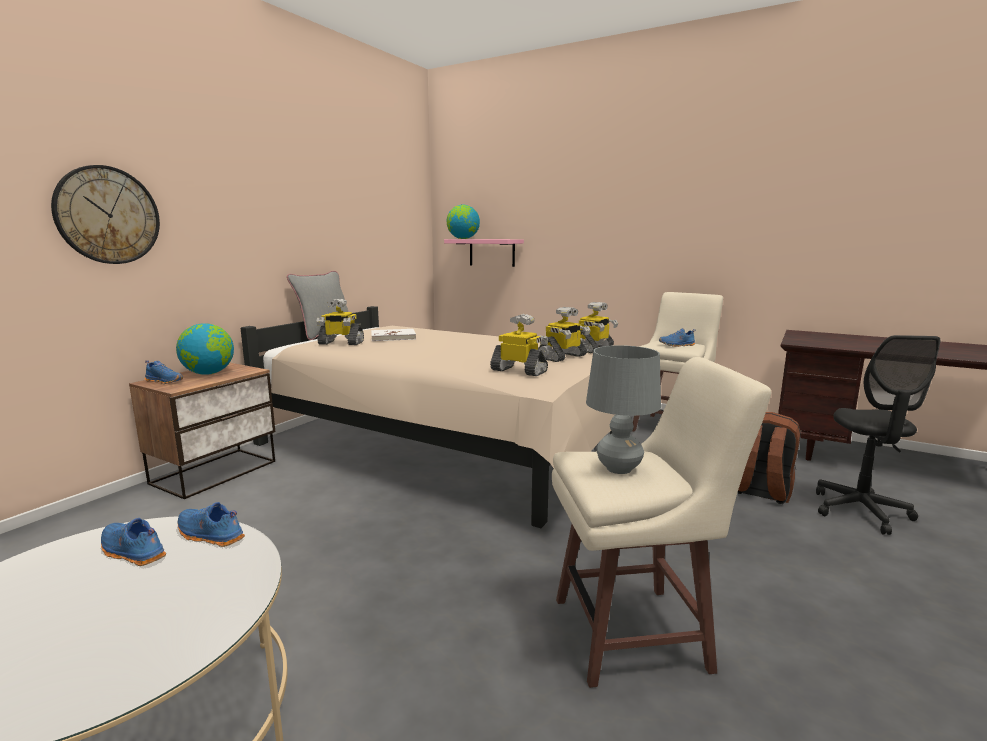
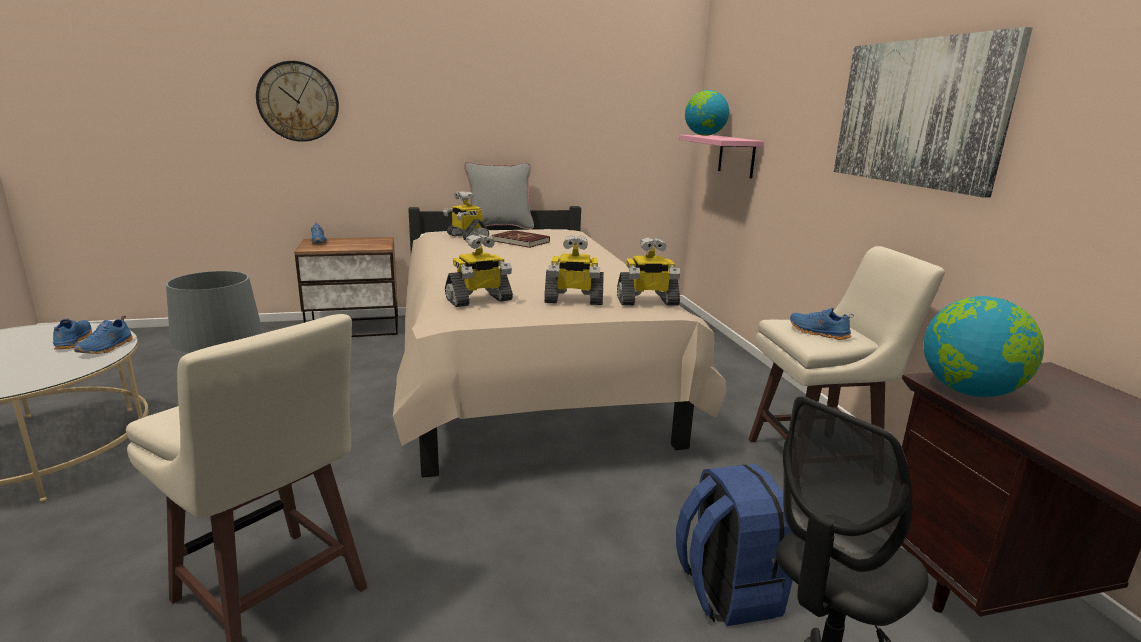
camera: 45 degrees right, 5 degrees up
(209, 373) = (354, 243): globe -> globe (969, 392)
(209, 536) = (107, 348): blue shoe -> blue shoe turned 150 degrees counterclockwise
(393, 337) = (521, 241): white book -> red book
(520, 371) = (479, 300): toy robot -> toy robot turned 75 degrees clockwise
(669, 214) = (918, 113): none -> picture
(760, 491) = (726, 591): brown backpack -> blue backpack

